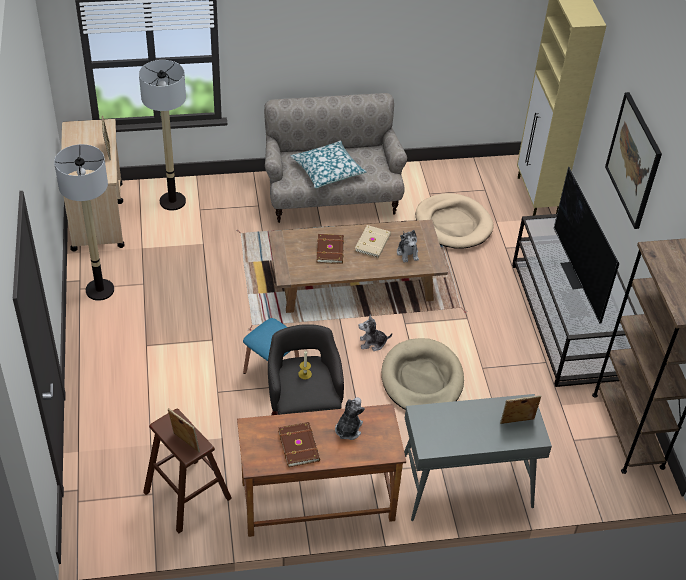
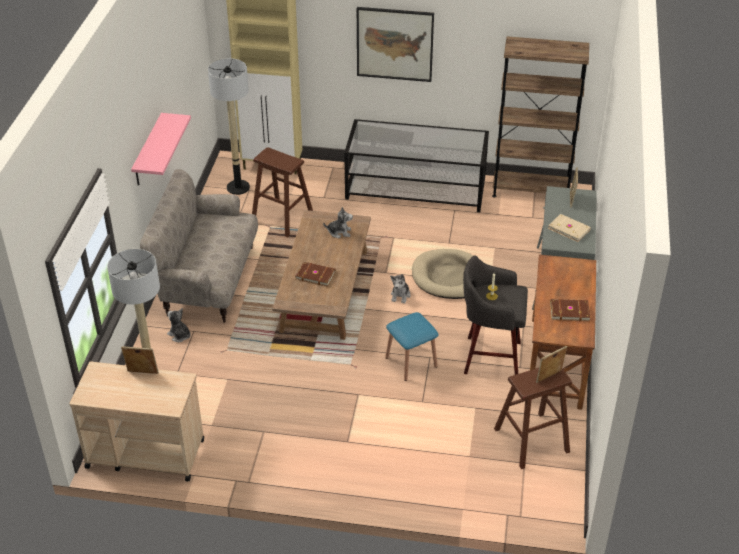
camera: 70 degrees left, 5 degrees down
(99, 290) = (257, 466): floor lamp -> floor lamp (238, 187)
(328, 170) = (215, 252): pillow -> none
(337, 42) = (148, 151): none -> pink shelf
(348, 429) = (559, 282): plush toy -> plush toy (179, 335)
(373, 243) = (318, 248): beige book -> beige book (569, 229)
(453, 224) = (282, 218): beige dog bed -> brown stool
(576, 275) = (420, 144): television -> none

